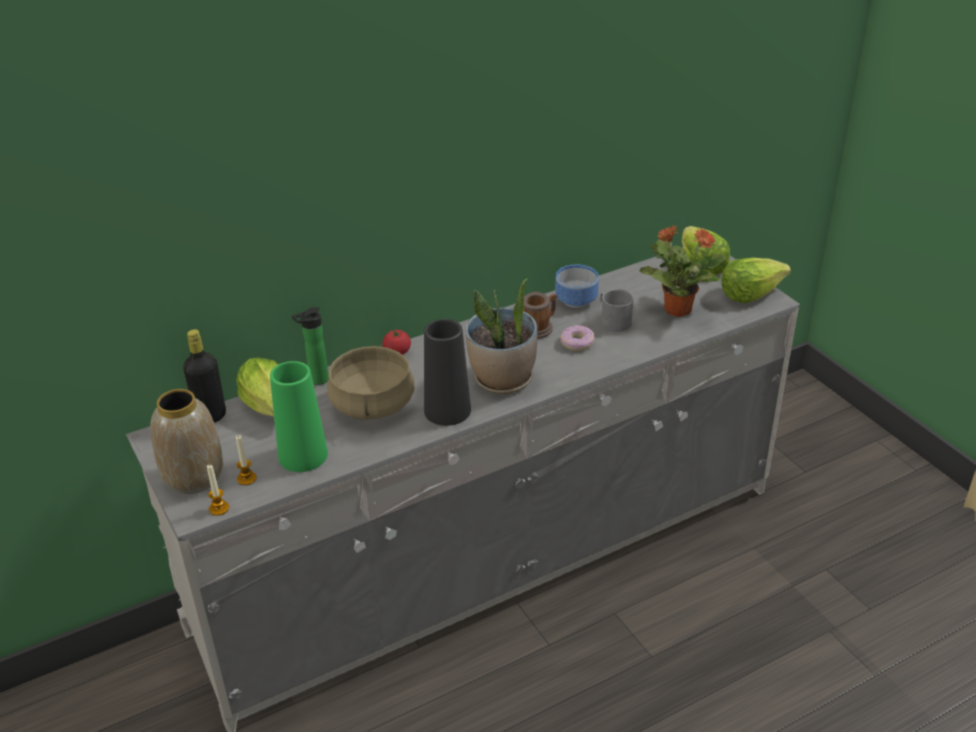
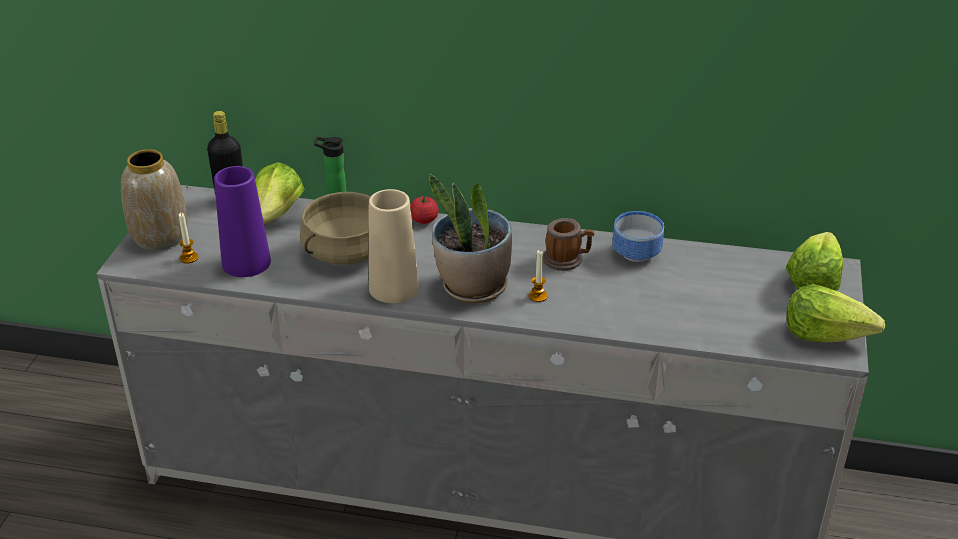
camera: 40 degrees right, 0 degrees up
(219, 508) = (144, 269): candle -> candle (538, 296)
(303, 455) = (246, 262): green vase -> purple vase
(447, 410) = (393, 287): black vase -> beige vase
(577, 343) = (582, 290): donut -> none
(613, 320) = (645, 288): grey mug -> none
(676, 309) = (724, 309): potted plant -> none

